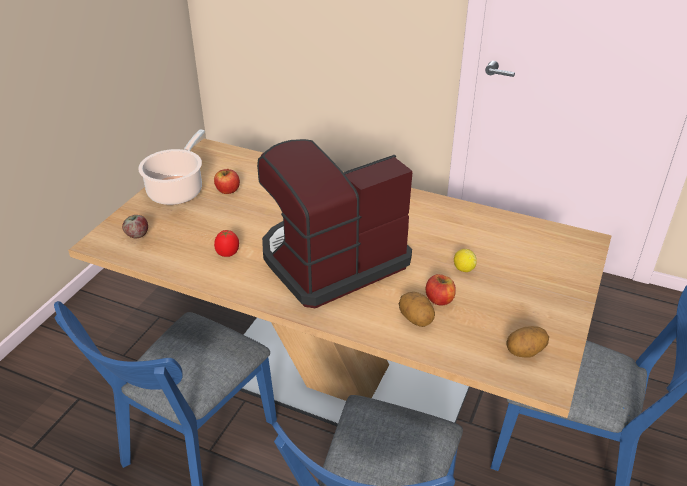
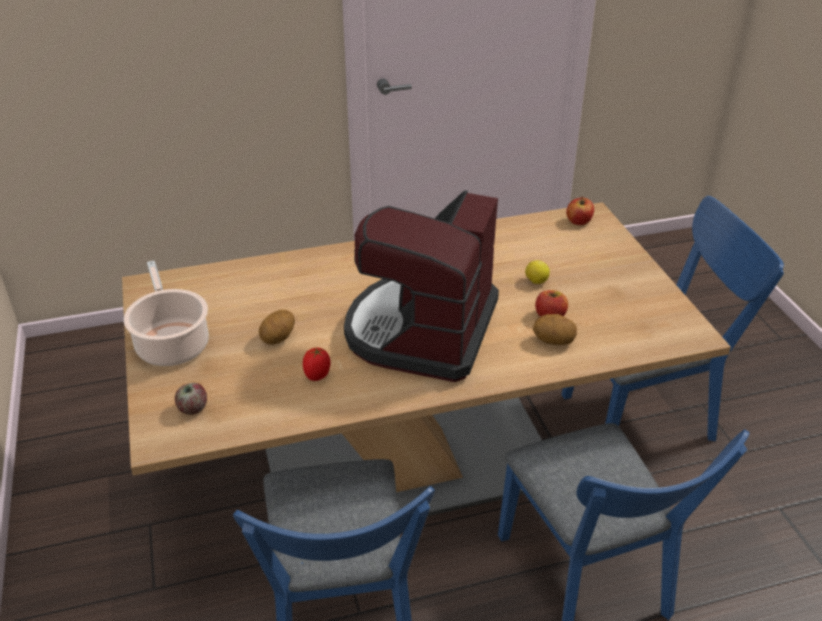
camera: 40 degrees left, 0 degrees up
(228, 190) = (230, 317): apple -> apple (579, 221)
(525, 352) = (656, 322): potato -> potato (278, 338)

